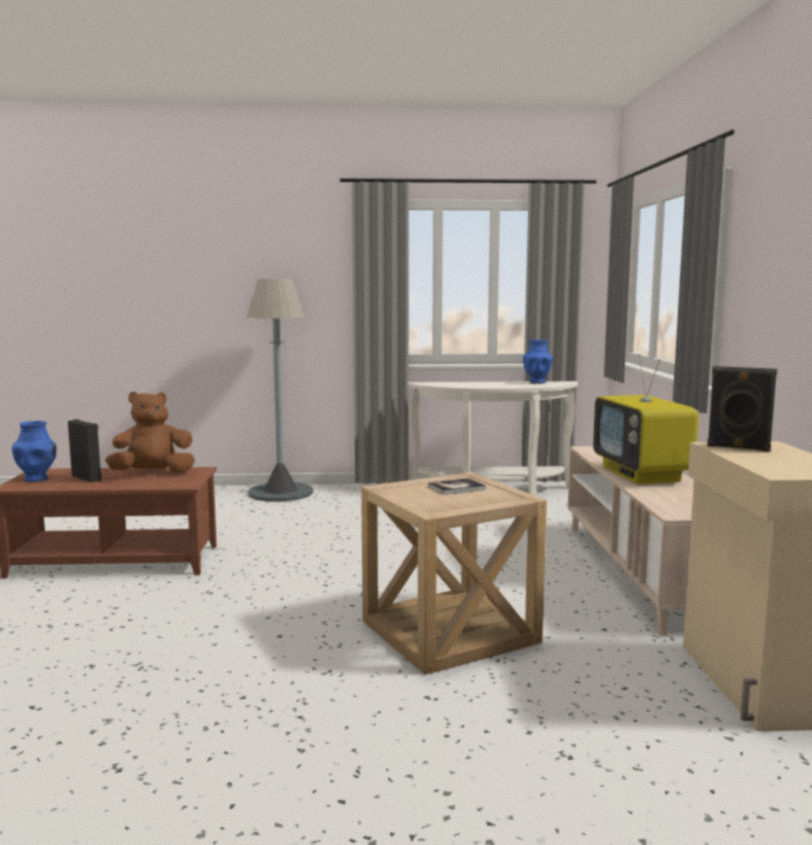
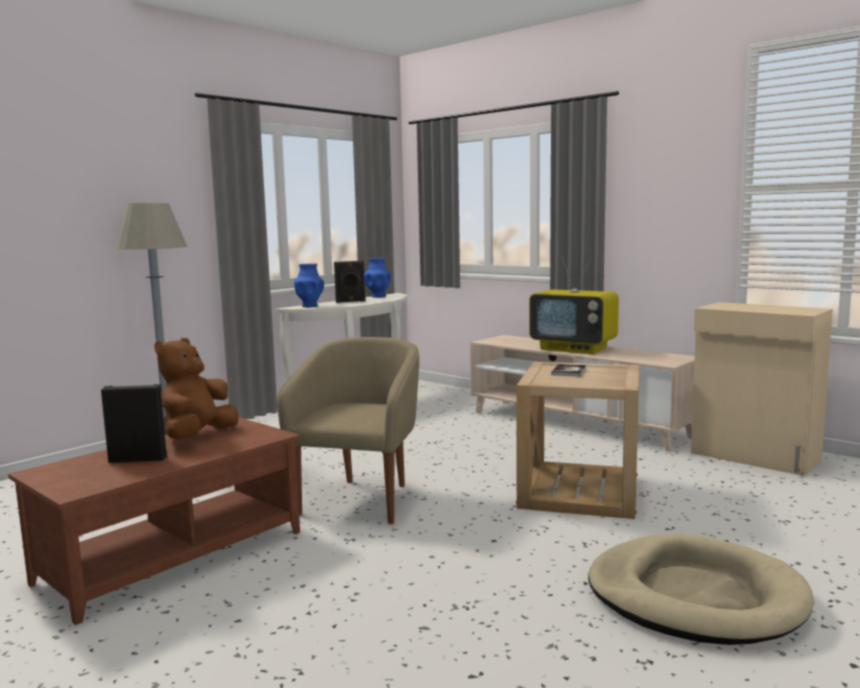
camera: 45 degrees left, 0 degrees up
(36, 479) = (73, 477): blue vase -> blue vase (310, 306)
(277, 755) = (695, 596): none -> beige dog bed
(288, 568) = (361, 499): none -> beige armchair
(738, 448) = (727, 307): black speaker -> black speaker (350, 301)

